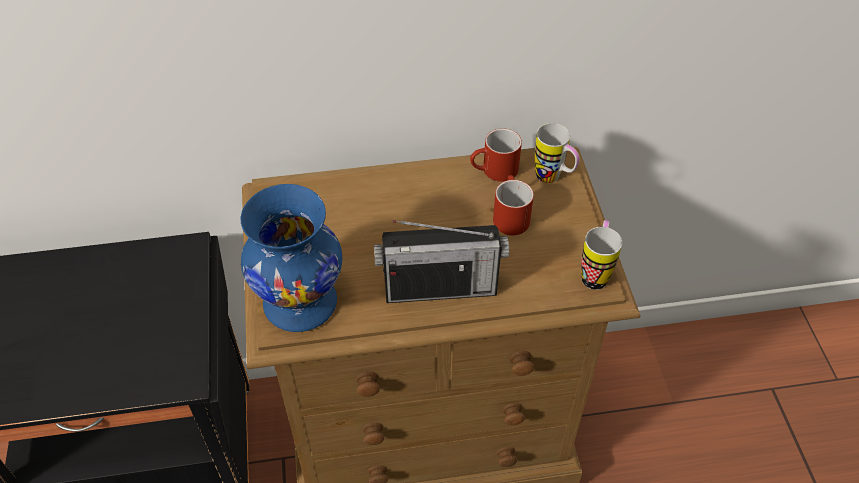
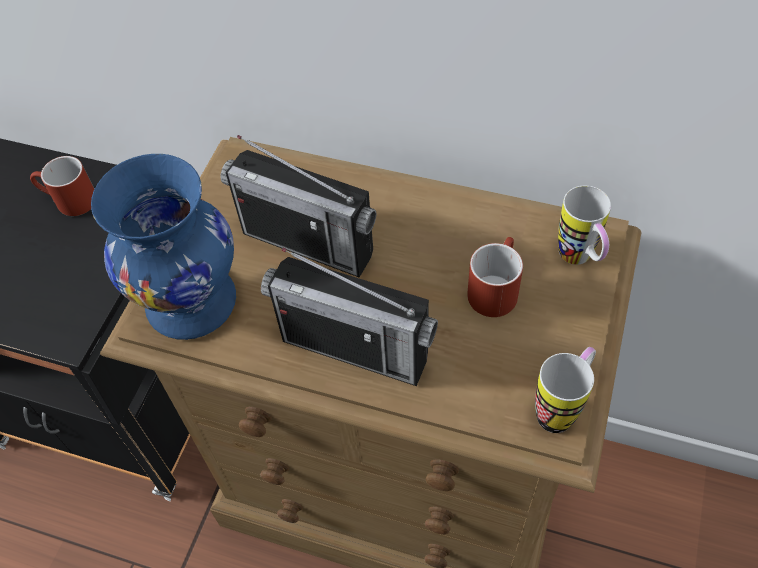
camera: 30 degrees right, 5 degrees up
(361, 232) = (308, 243): none -> radio
(494, 172) = (508, 224): red mug -> red mug (69, 201)

